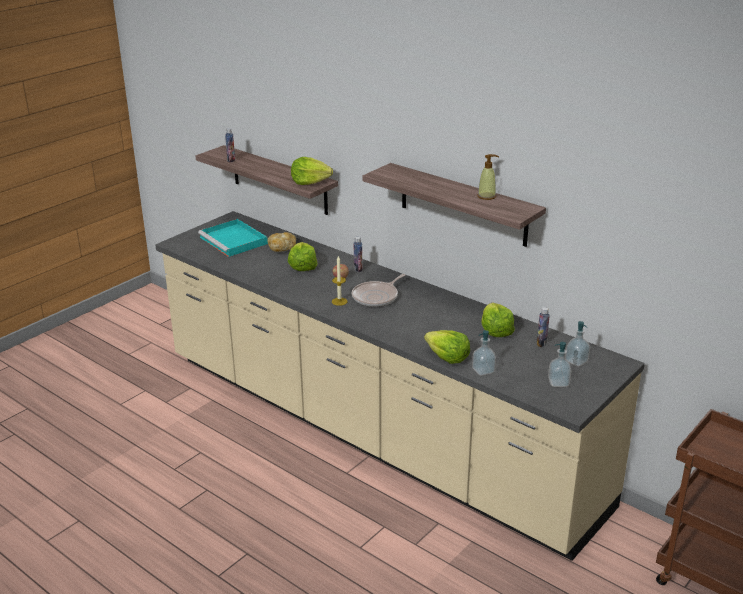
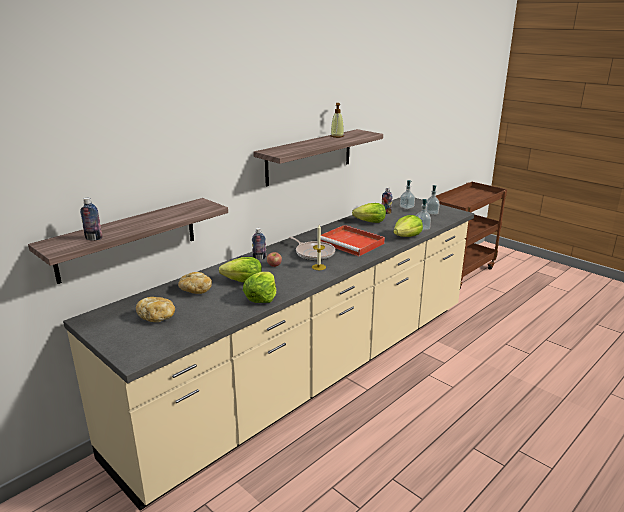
camera: 85 degrees left, 5 degrees down
(234, 241) = (157, 317): turquoise tray -> bread
(310, 182) = (198, 206): lettuce -> lettuce (261, 297)
(413, 319) = (352, 243): none -> red tray

